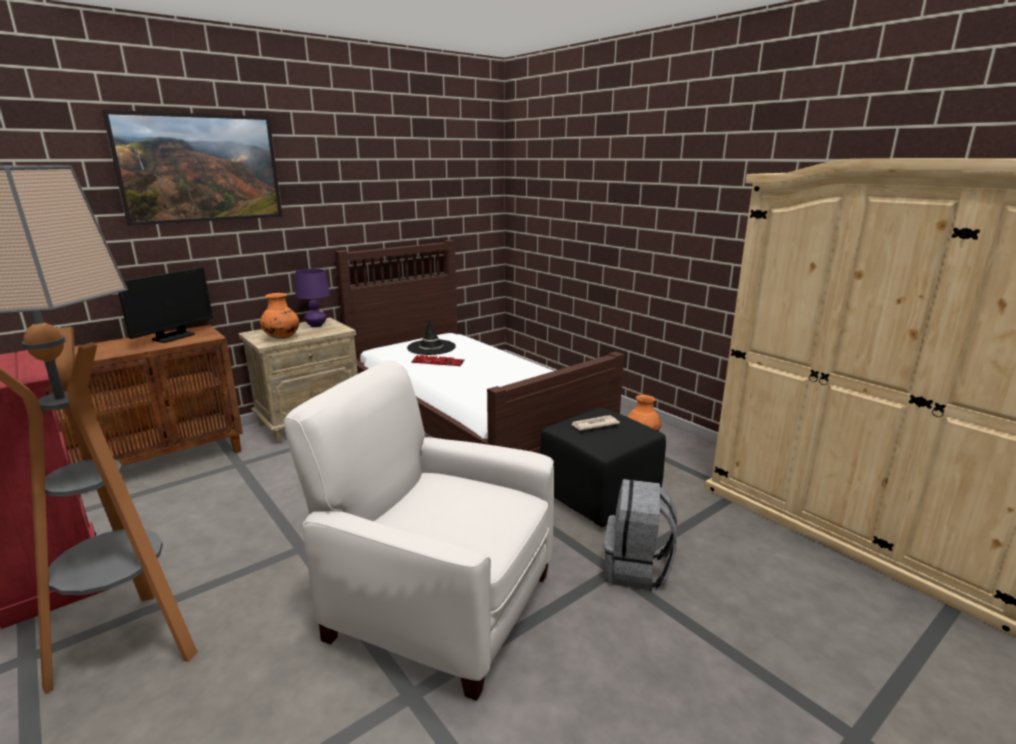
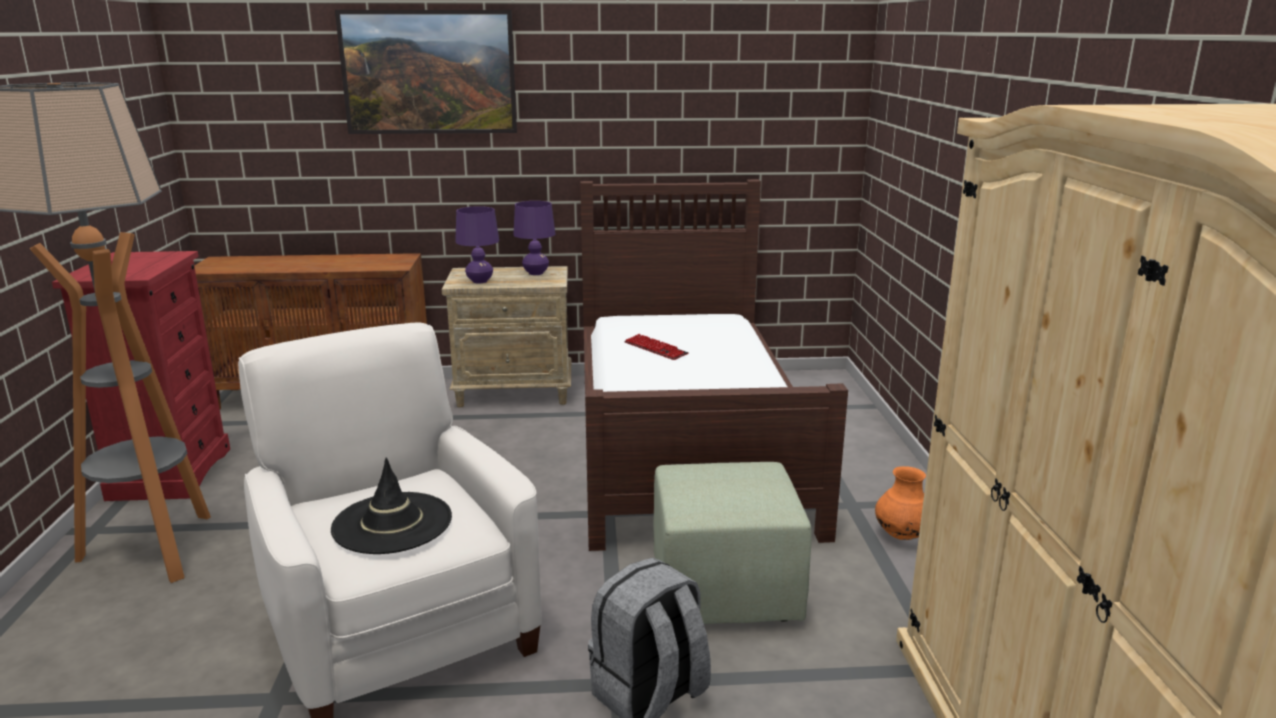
camera: 35 degrees right, 0 degrees up
(173, 337) = (369, 261): monitor -> none
(282, 338) = (480, 281): orange vase -> purple table lamp
(431, 347) = (677, 329): black hat -> black hat (392, 523)
(594, 425) = (720, 479): newspaper -> none
(599, 496) = (726, 590): black ottoman -> green ottoman

